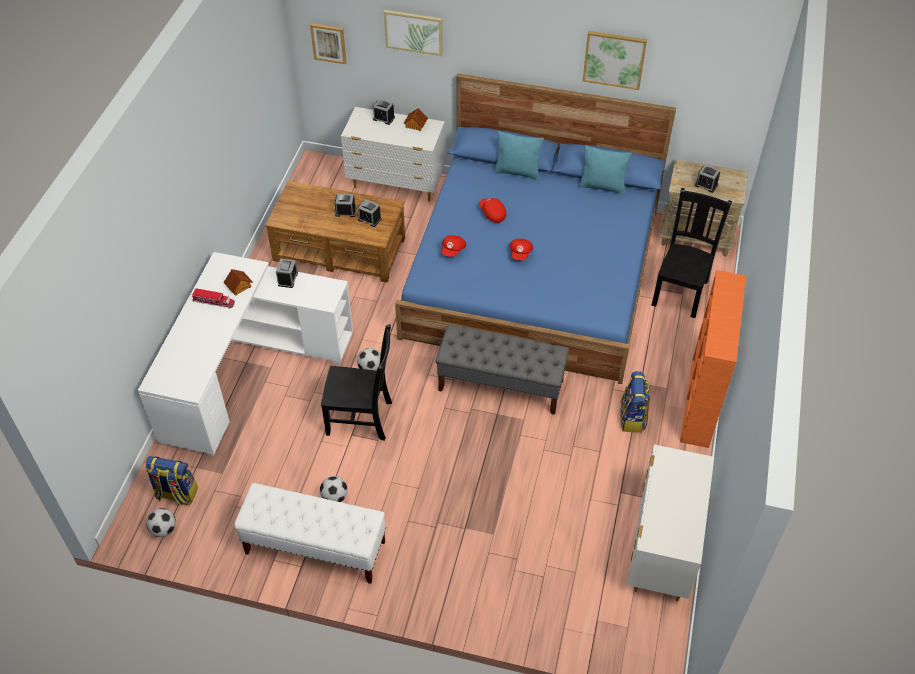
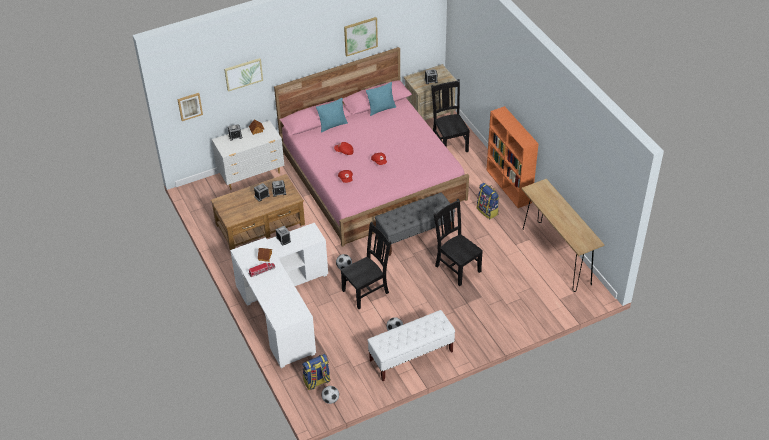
camera: 40 degrees left, 5 degrees down
(505, 468) = (457, 267): none -> black chair
(533, 272) = (372, 176): blue bed -> pink bed
(661, 551) = (556, 256): white dresser -> brown console table

